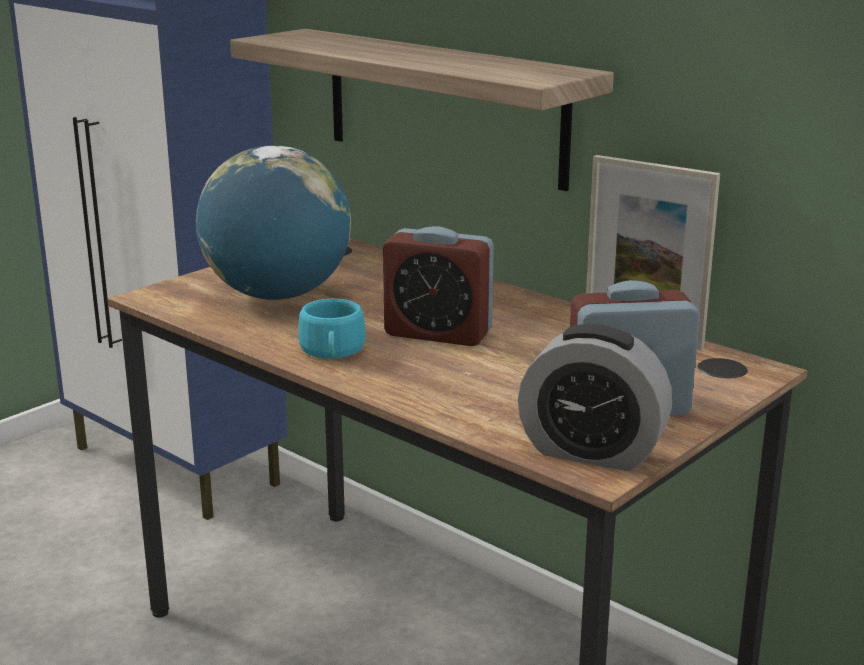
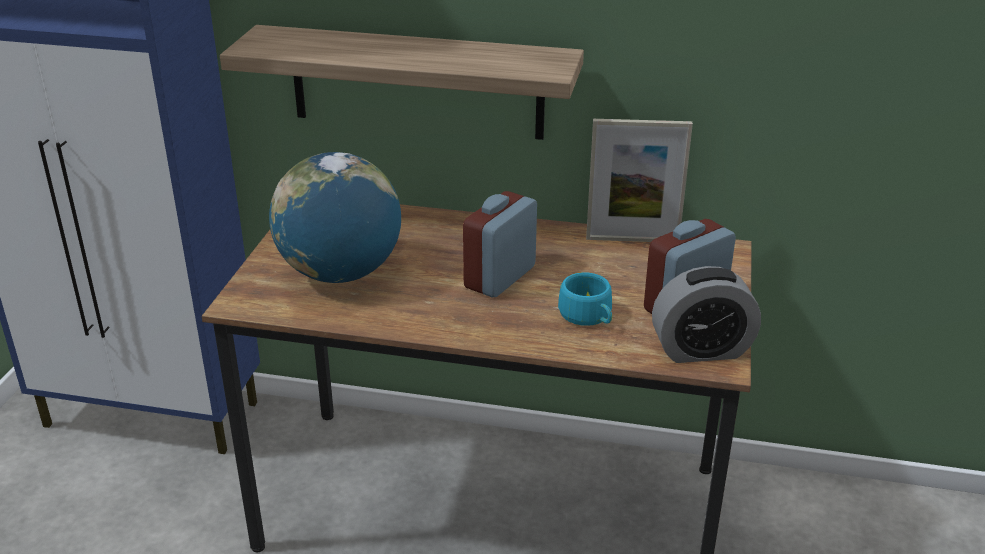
camera: 30 degrees left, 10 degrees up
(332, 352) = (446, 318): turquoise cup -> turquoise cup (588, 317)
(438, 333) = (500, 277): alarm clock -> alarm clock turned 135 degrees clockwise

